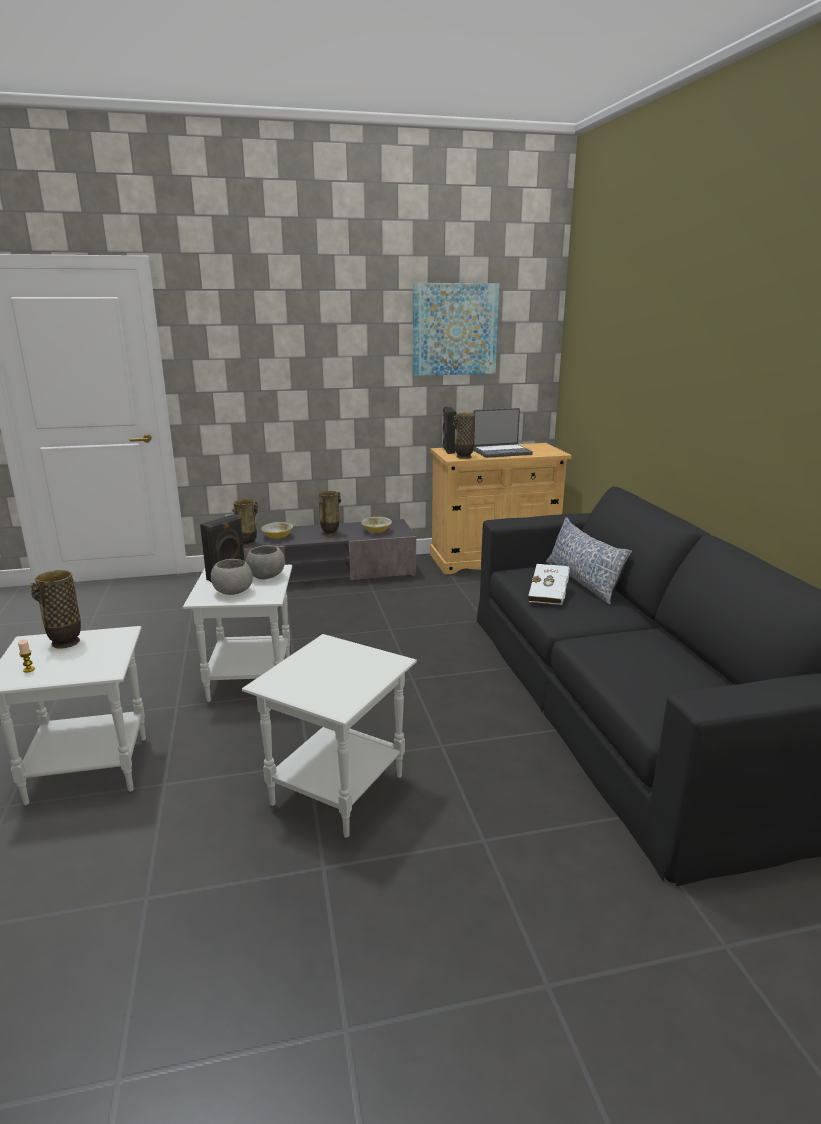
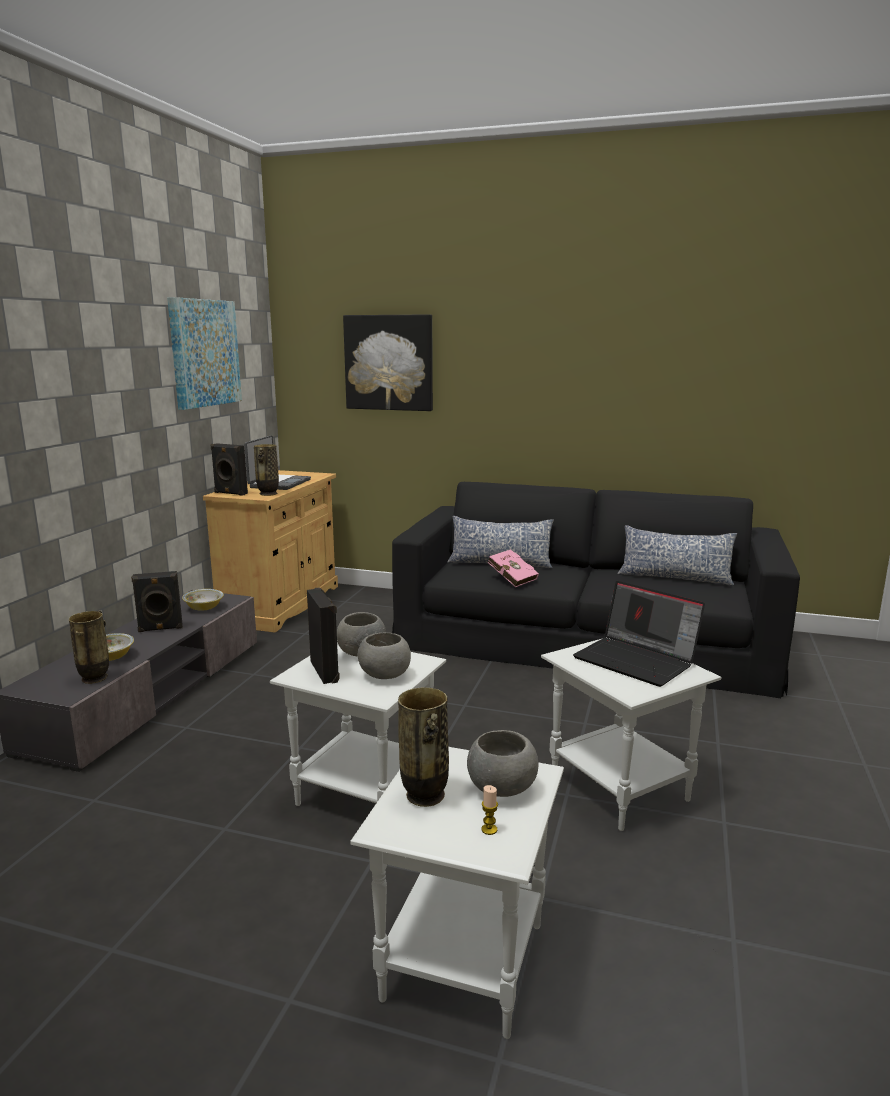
camera: 60 degrees left, 5 degrees down
(80, 663) = (502, 789): none -> grey bowl
(330, 533) = (160, 629): vase -> black speaker
(343, 674) = (637, 660): none -> laptop
(549, 595) = (511, 579): white book -> pink book
(618, 347) = (389, 362): none -> picture
(699, 673) = (674, 577): none -> pillow

